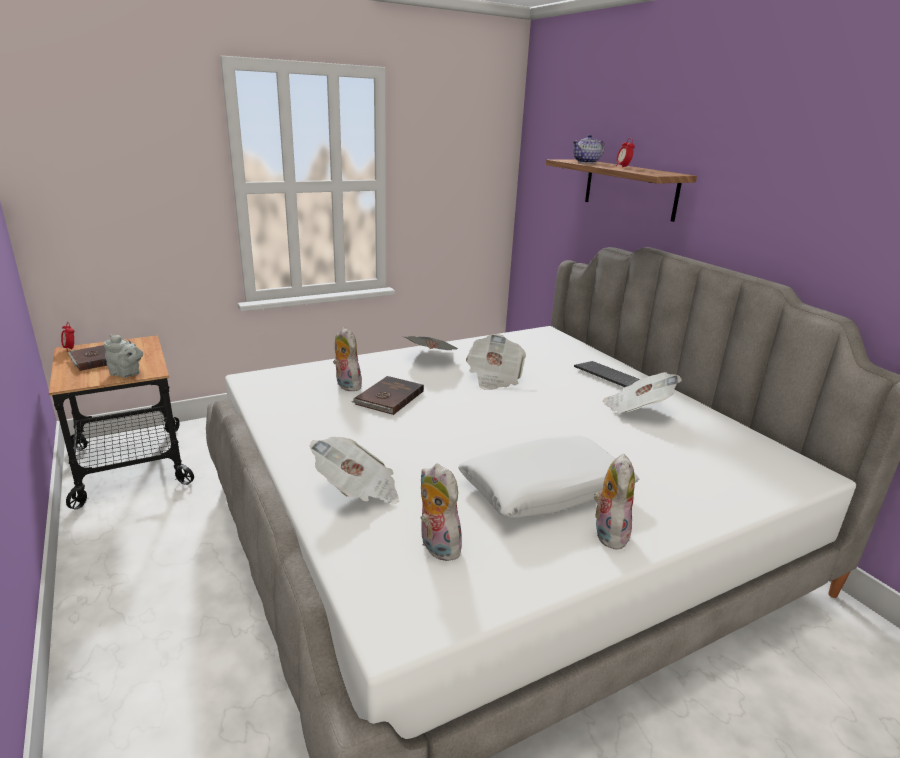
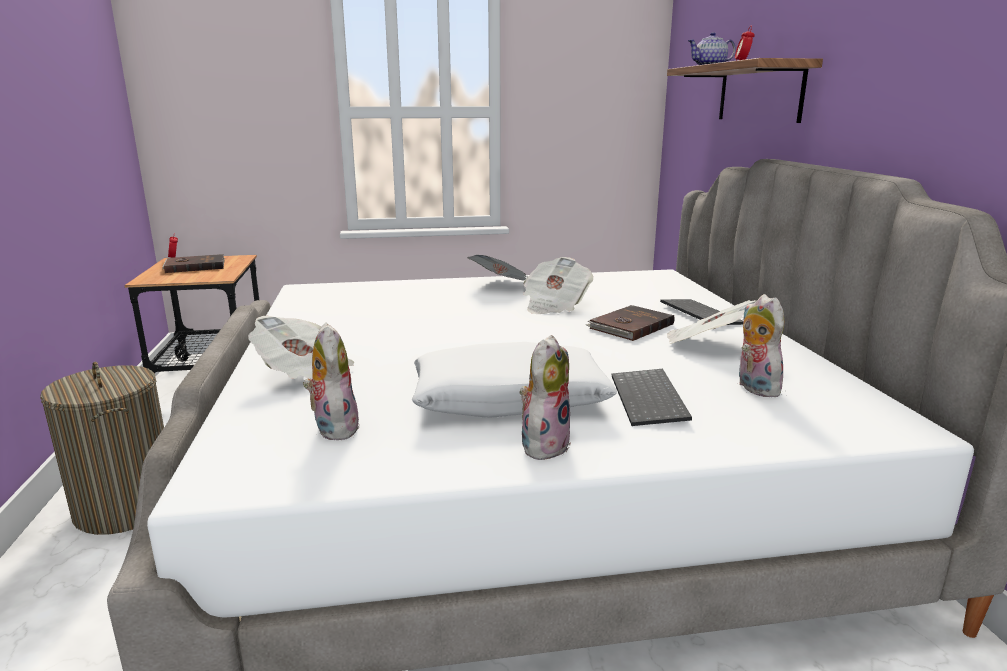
camera: 20 degrees right, 5 degrees down
(127, 374) = (199, 277): grey teapot -> none
(144, 631) = (126, 507): none -> laundry basket
(346, 385) = (387, 299): plush toy -> plush toy (754, 388)
(388, 398) = (419, 311): brown book -> brown book (630, 326)
(644, 473) = (650, 400): none -> keyboard

